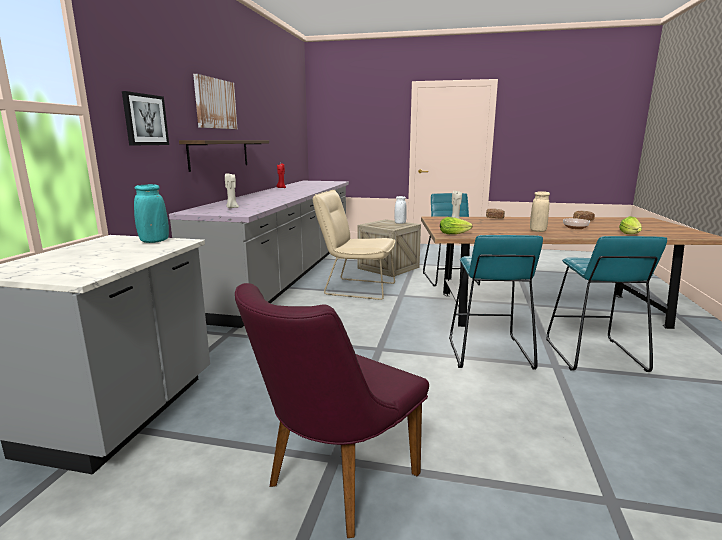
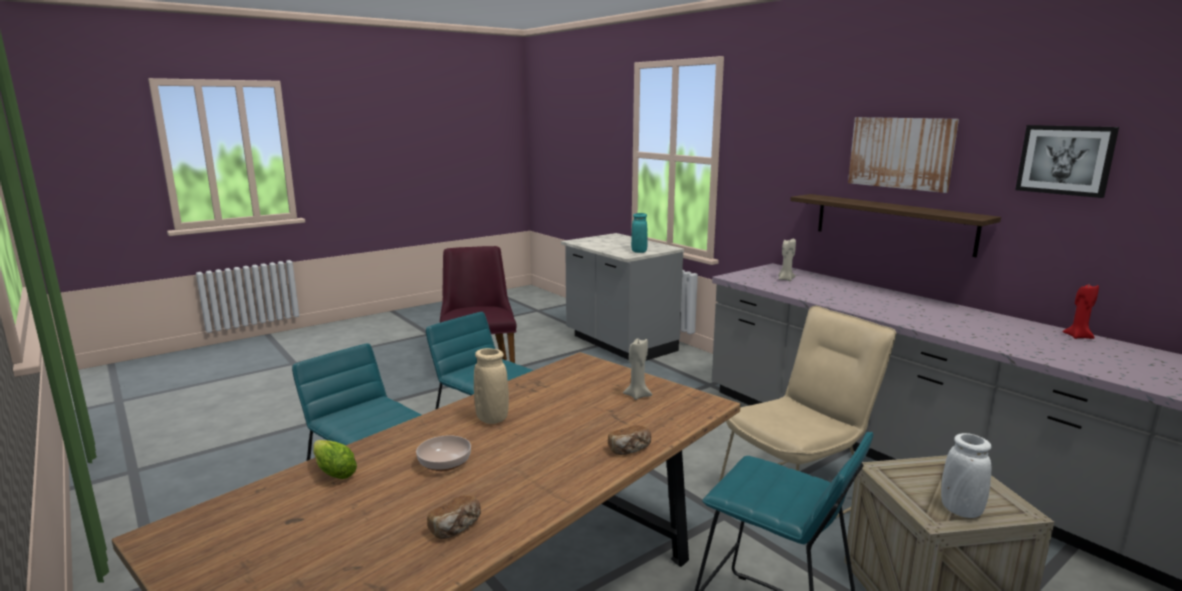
camera: 130 degrees right, 0 degrees up
(145, 120) = (769, 170): picture -> picture (1065, 160)
(455, 233) = (577, 367): lettuce -> none

